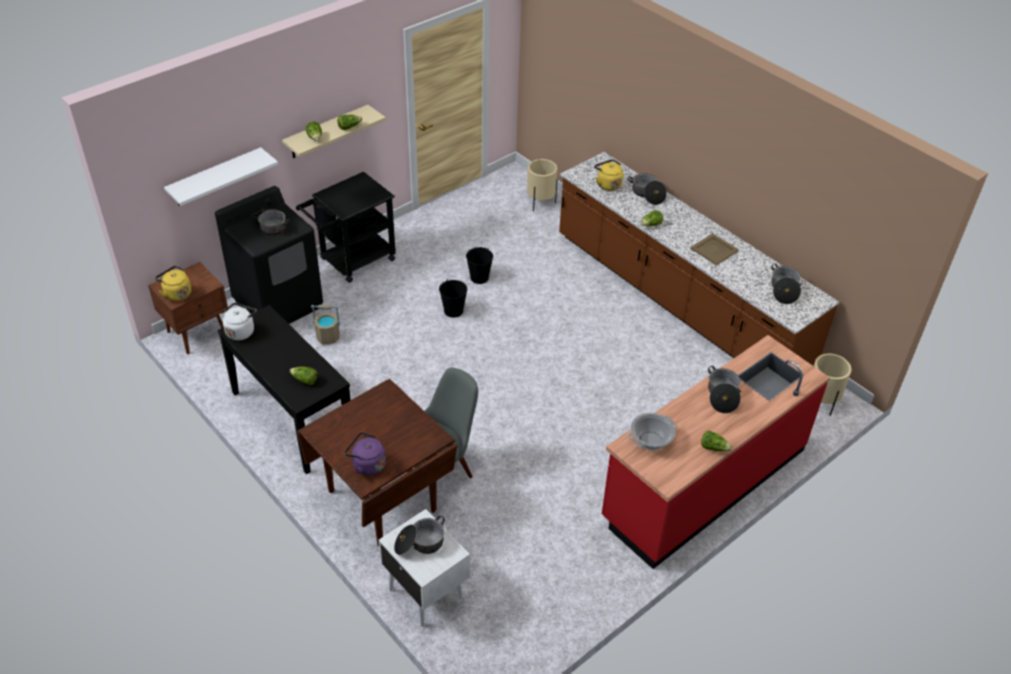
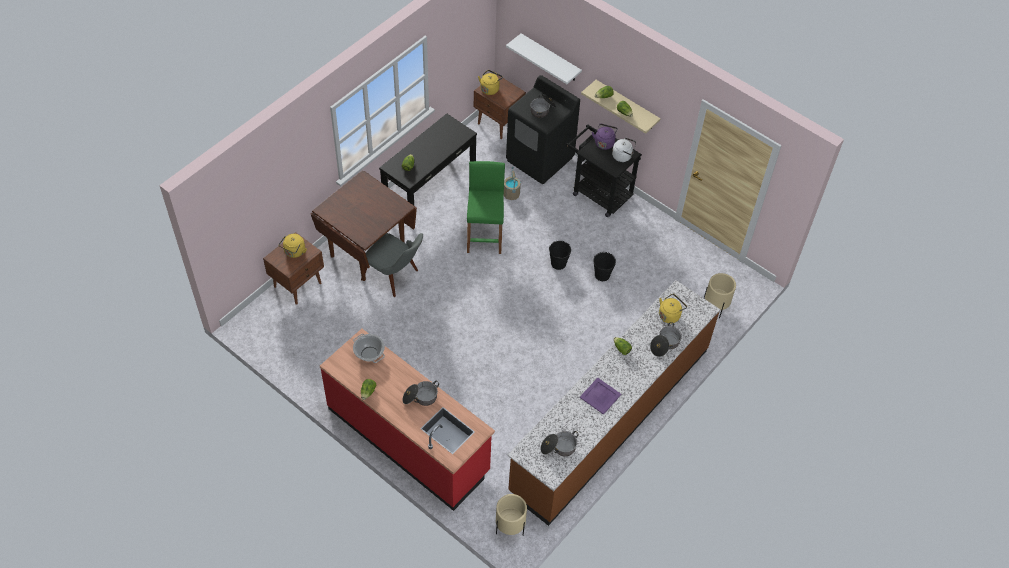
camera: 80 degrees right, 10 degrees up
(241, 331) = (447, 124): white kettle -> white kettle (623, 156)
(367, 465) = (337, 208): purple kettle -> purple kettle (604, 142)
(390, 371) = (485, 235): none -> green stool
(420, 543) = (294, 252): cooking pot -> yellow kettle
(425, 592) = (298, 284): white nightstand -> brown nightstand
(714, 249) = (600, 396): beige tray -> purple tray

